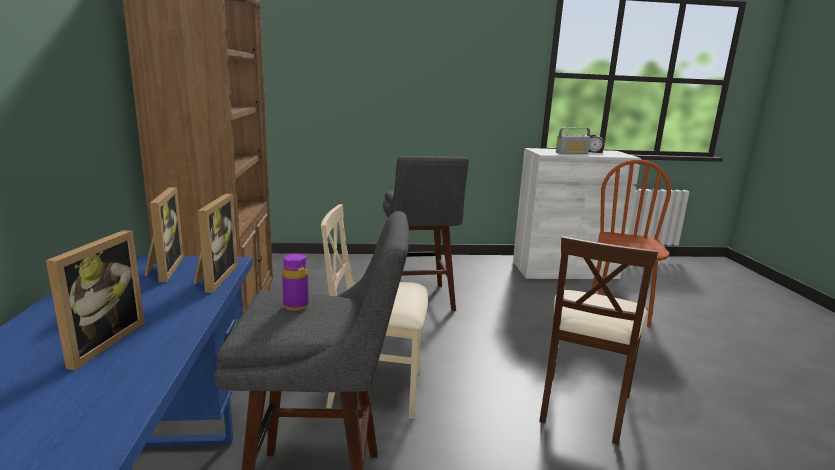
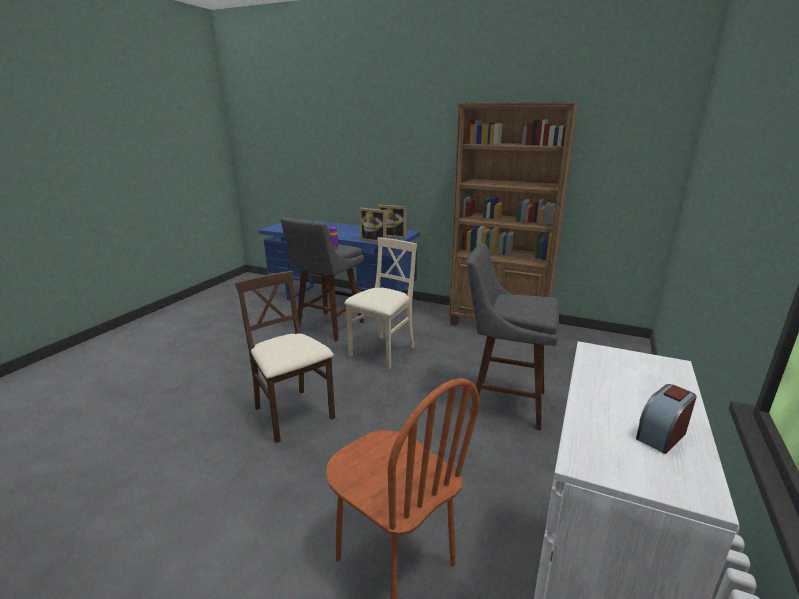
camera: 120 degrees right, 5 degrees up
(98, 343) = (339, 231): picture frame -> none
(572, 153) = (609, 383): radio -> none

